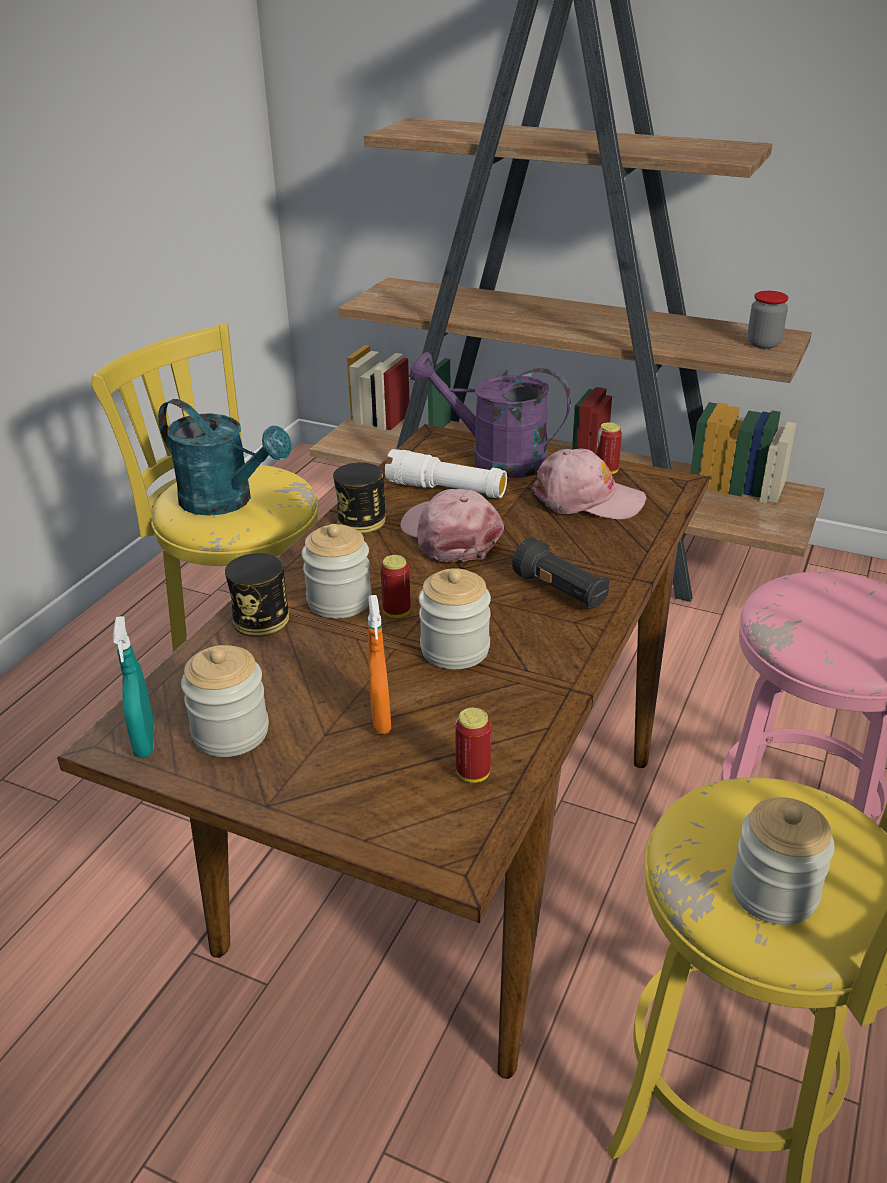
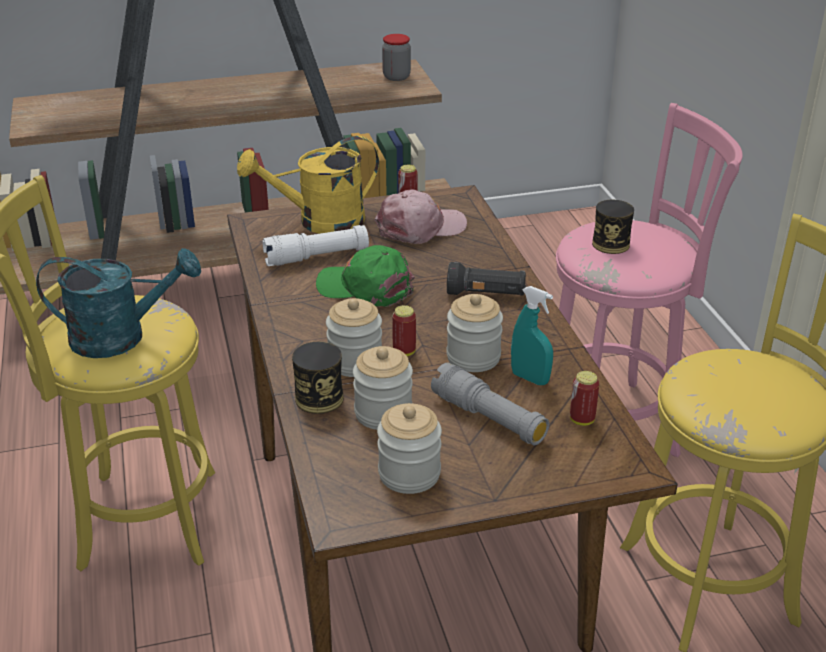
camera: 40 degrees left, 0 degrees up
(145, 742) = (361, 509): turquoise spray bottle -> turquoise spray bottle (530, 378)
(361, 521) = (288, 303): can -> can (610, 244)
(381, 719) = (489, 418): orange spray bottle -> grey flashlight
(450, 535) = (366, 287): pink cap -> green cap
(495, 459) = (320, 222): purple watering can -> yellow watering can
(774, 892) = (764, 407): jar -> jar (383, 413)

